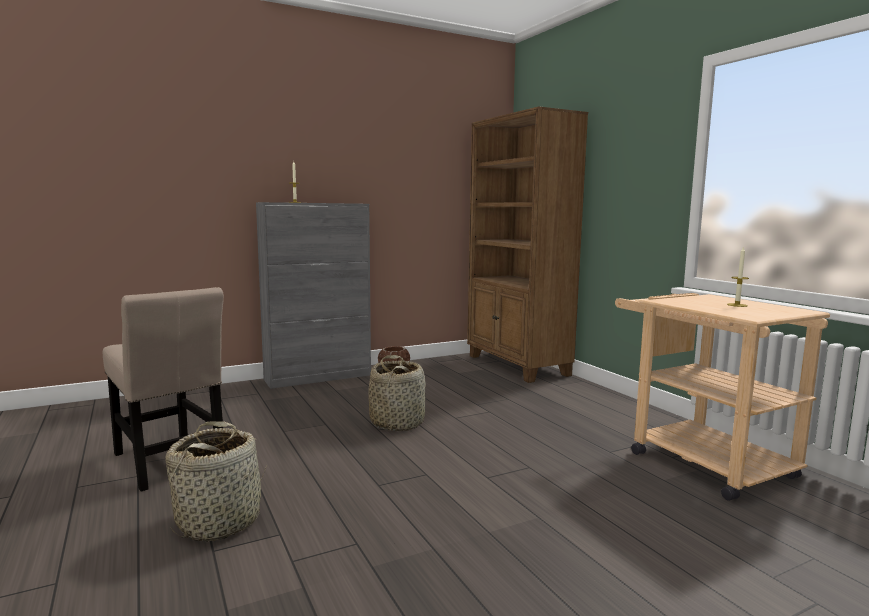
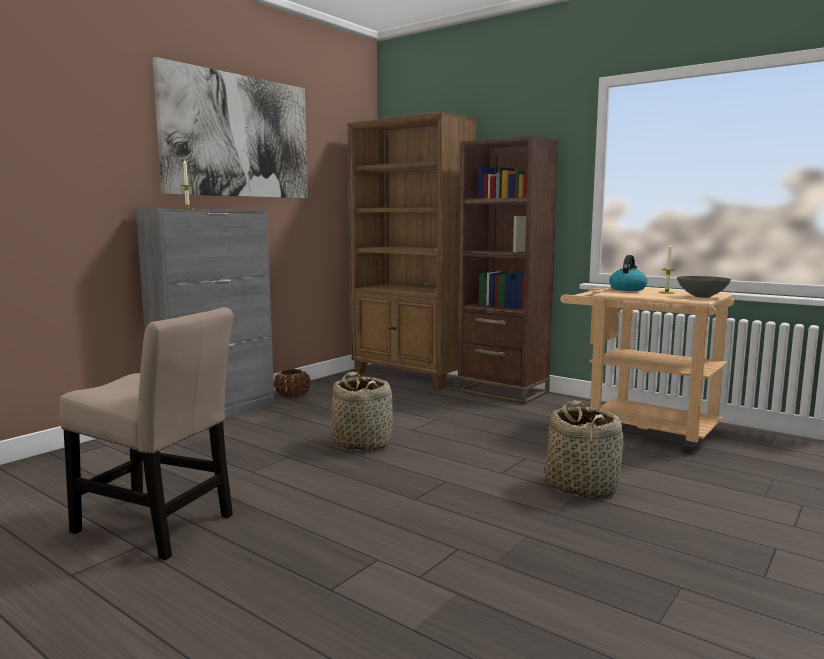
camera: 25 degrees left, 0 degrees up
(220, 521) = (300, 564): basket -> basket (581, 486)
(356, 140) = (237, 136): none -> picture
(589, 394) = (502, 392): none -> brown bookcase
(695, 297) = (627, 289): none -> kettle
(770, 313) = (702, 296): none -> grey bowl

